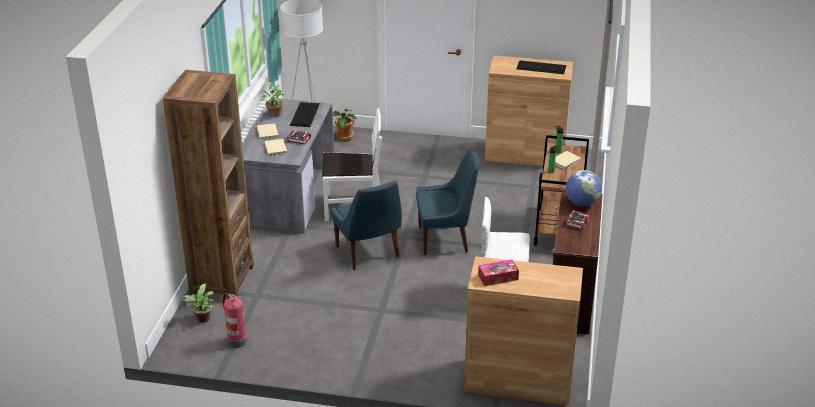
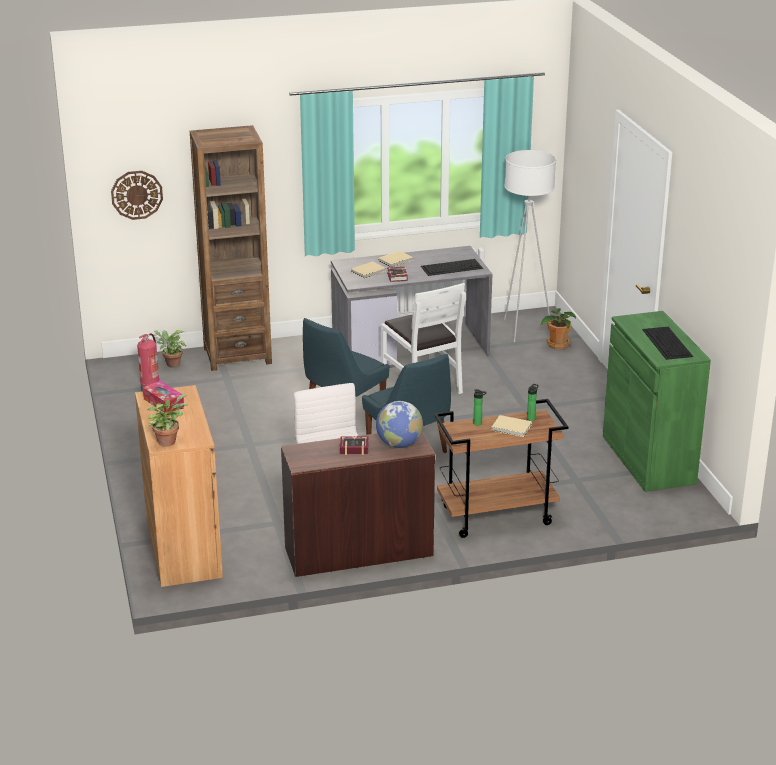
camera: 65 degrees right, 5 degrees down
(144, 183) = (137, 194): none -> wall clock
(274, 114) = (436, 254): potted plant -> potted plant (168, 441)
(525, 154) = (648, 459): brown cabinet -> green cabinet

